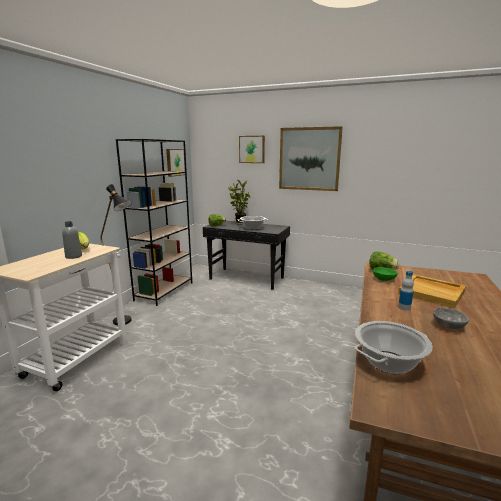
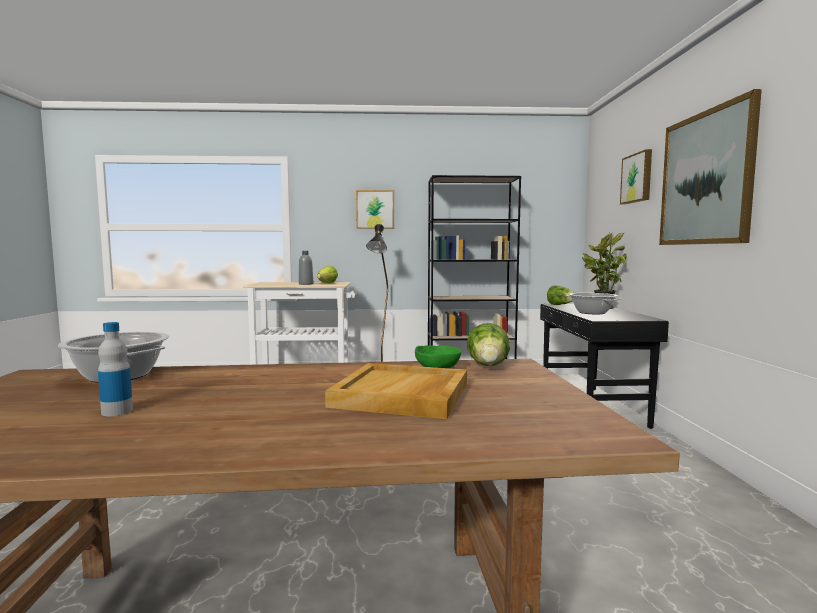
camera: 65 degrees right, 10 degrees down
(175, 162) = (541, 211): picture -> picture (375, 209)
(404, 307) = (304, 380): bottle -> bottle (117, 411)
(448, 326) = (236, 401): grey bowl -> none

